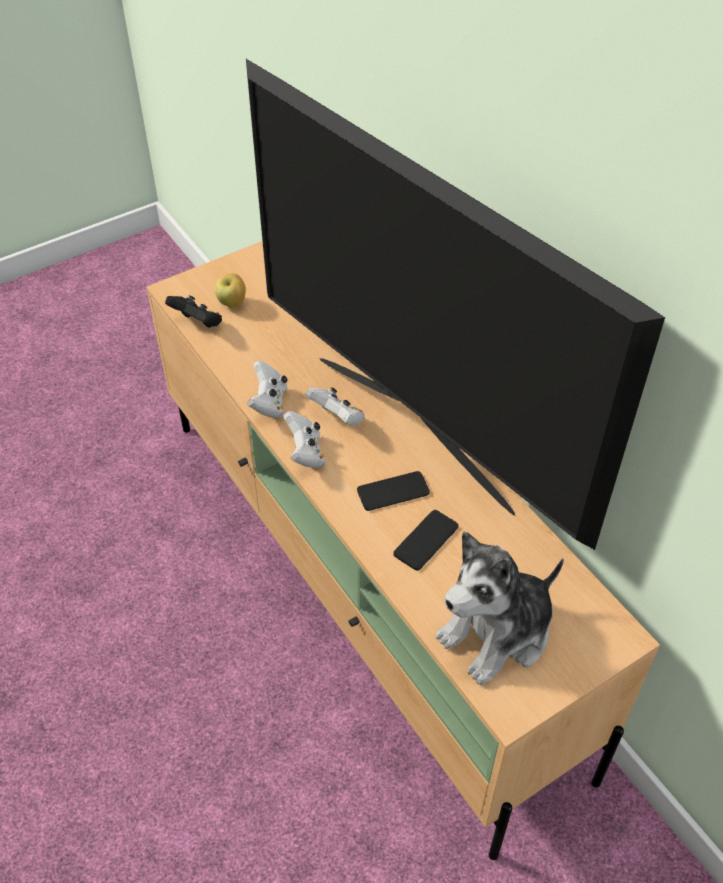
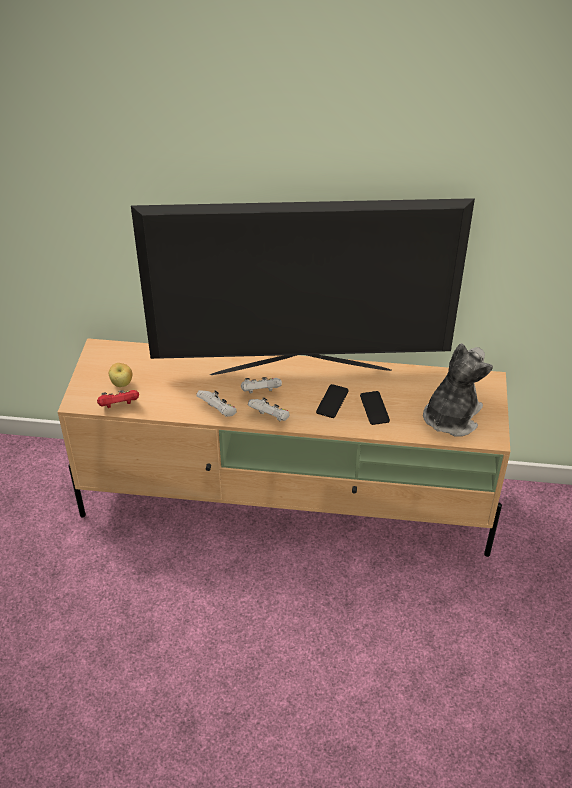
camera: 50 degrees left, 5 degrees down
(197, 323) = (119, 406): black game controller -> red game controller
(497, 633) = (451, 417): plush toy -> plush toy turned 150 degrees counterclockwise

